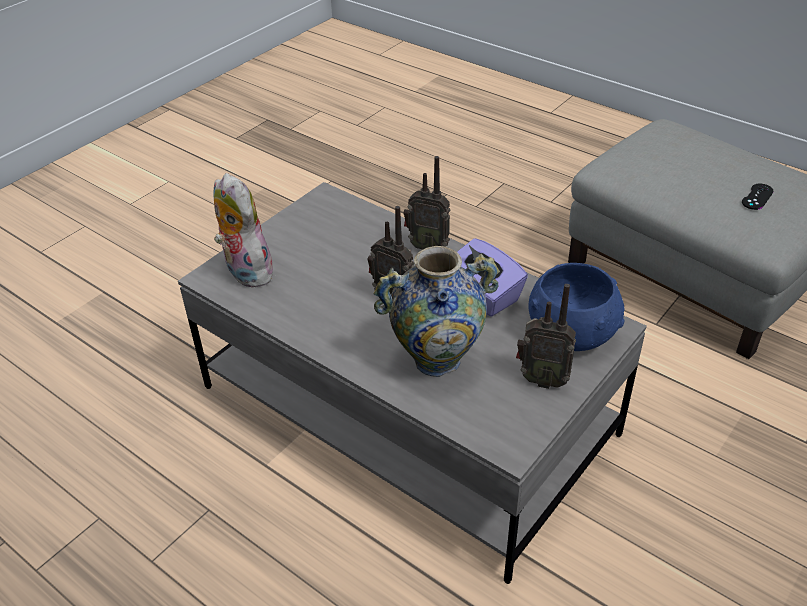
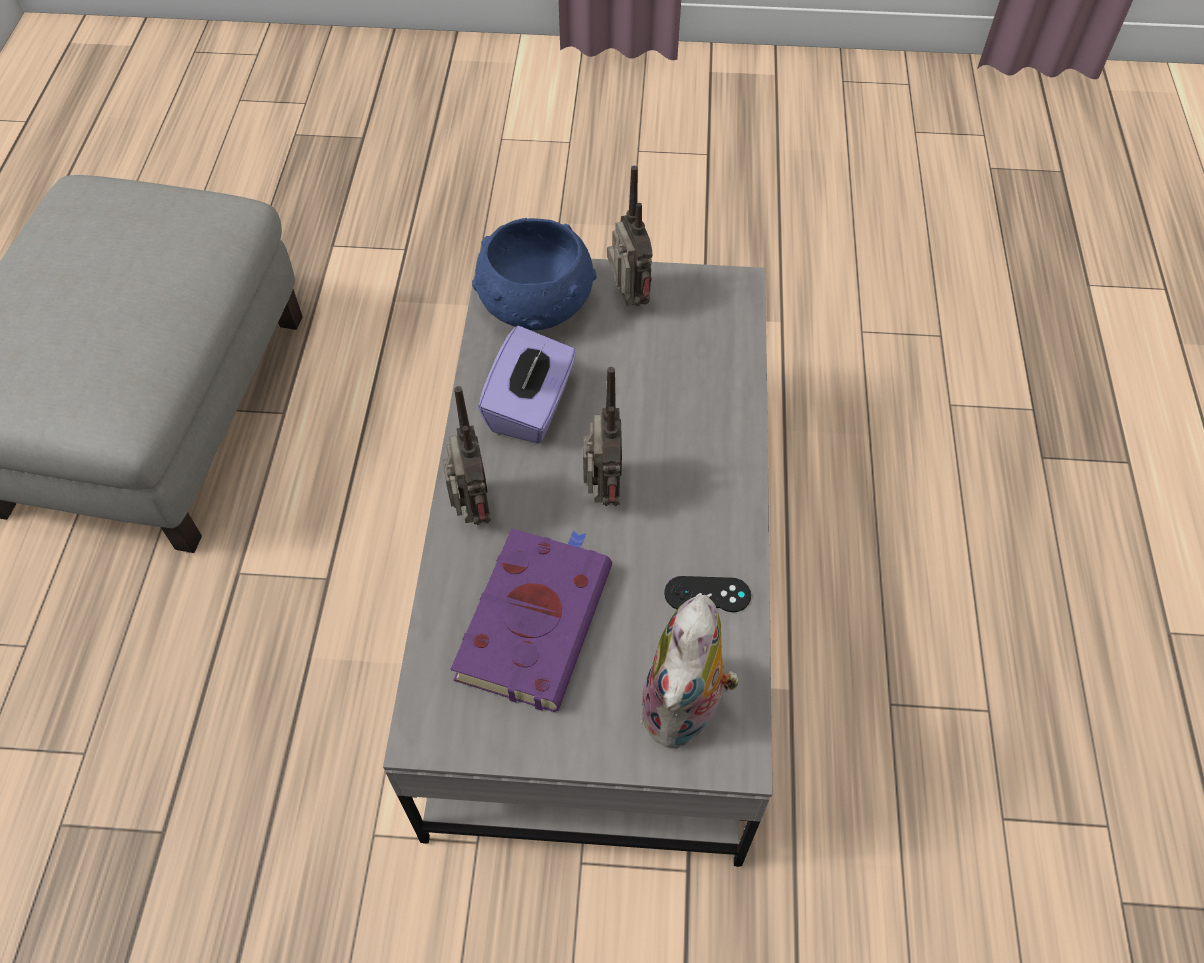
camera: 125 degrees left, 15 degrees up
(344, 245) = (535, 618): none -> purple book
(437, 360) = (672, 396): vase -> none
(757, 197) = (137, 236): black game controller -> black game controller (707, 594)

